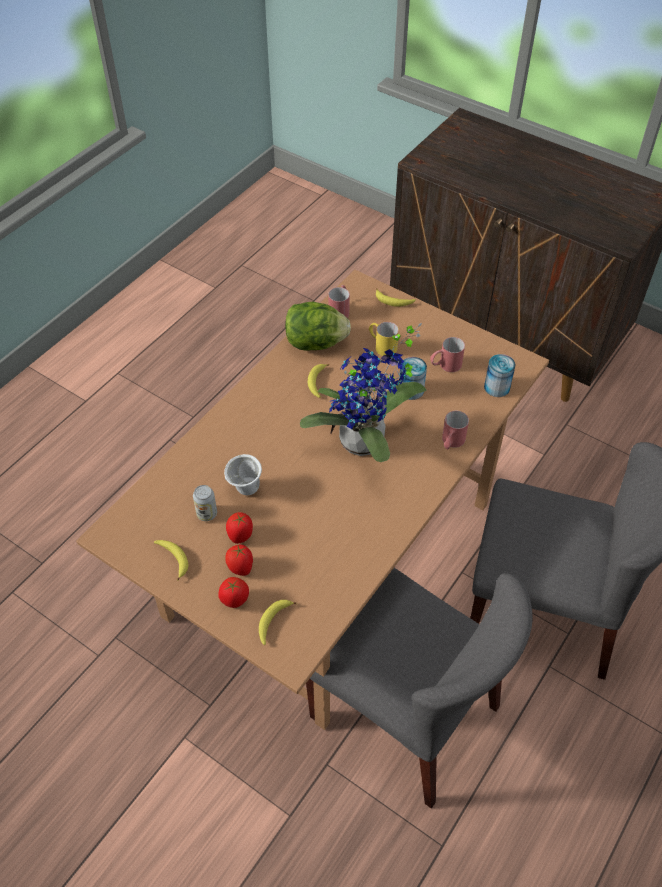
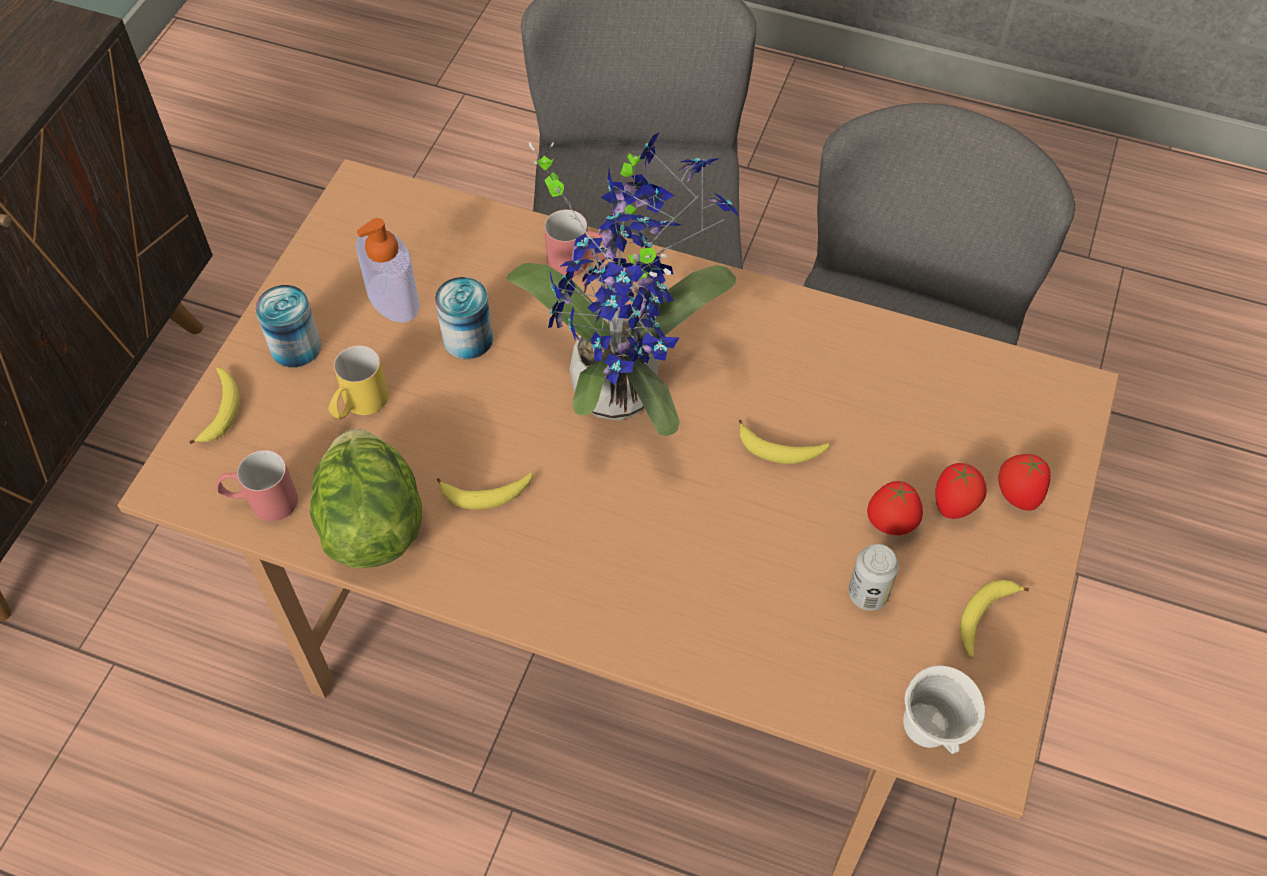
camera: 105 degrees left, 5 degrees up
(245, 490) = (792, 545): white mug -> white mug (931, 732)
(273, 622) = (1027, 431): banana -> banana (780, 449)
(445, 366) = (393, 298): red mug -> soap dispenser
(497, 387) = (430, 219): can -> can (295, 347)

